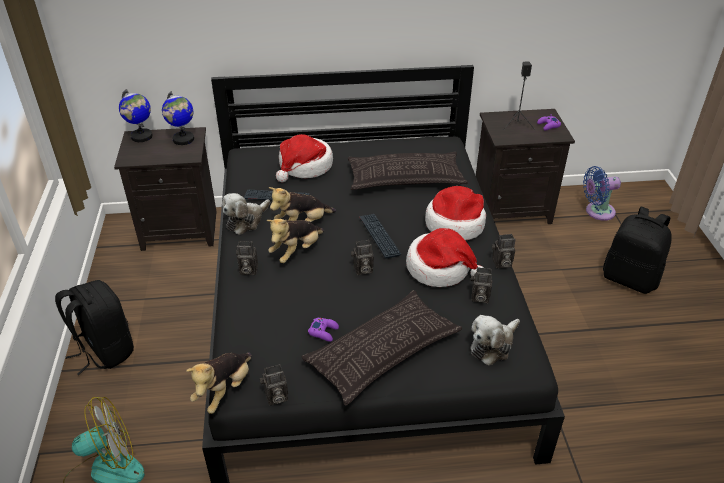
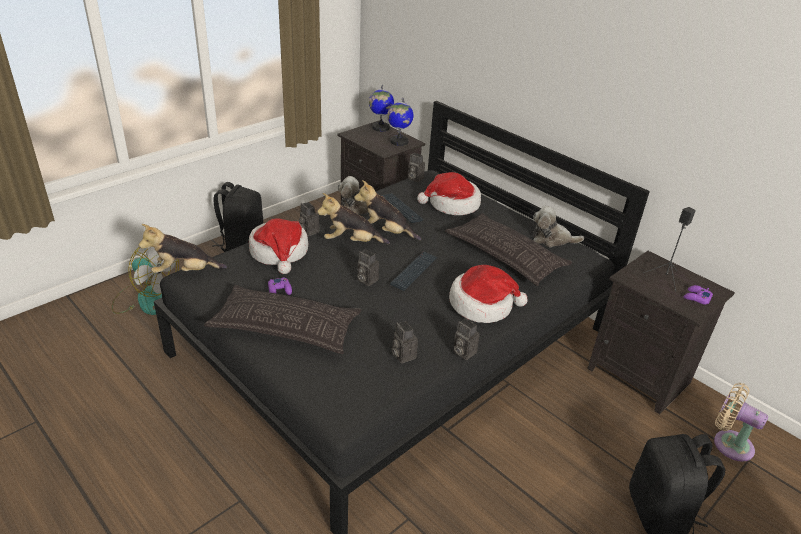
camera: 50 degrees right, 5 degrees down
(275, 397) = (195, 296): camera -> camera (414, 178)
(440, 268) = (414, 318): hat -> hat (279, 252)
(493, 345) = (350, 386): plush toy -> plush toy (552, 239)
(597, 212) = (729, 443): blue fan -> beige fan

